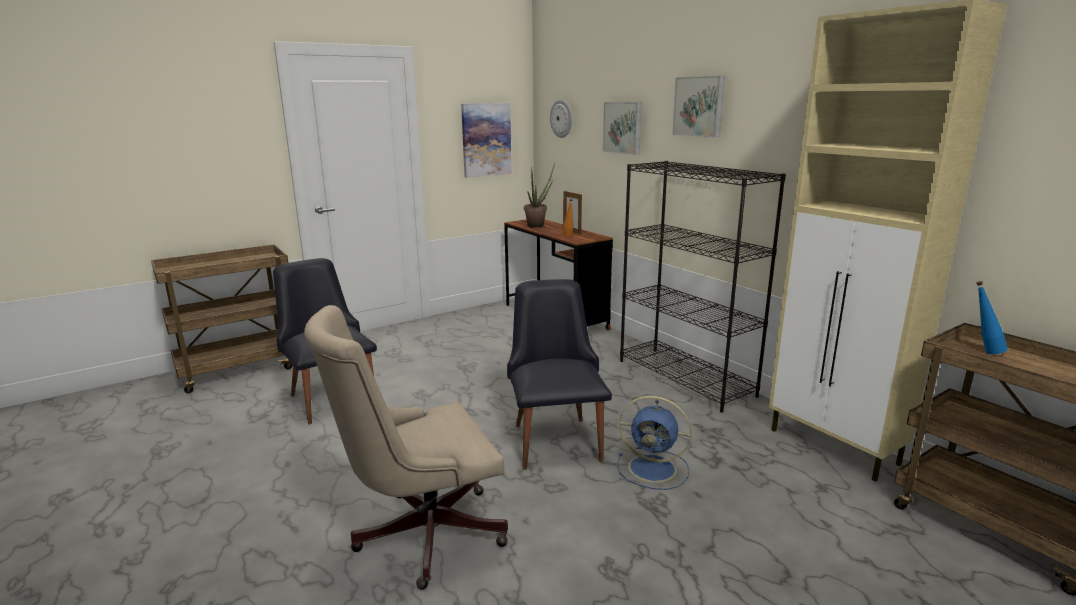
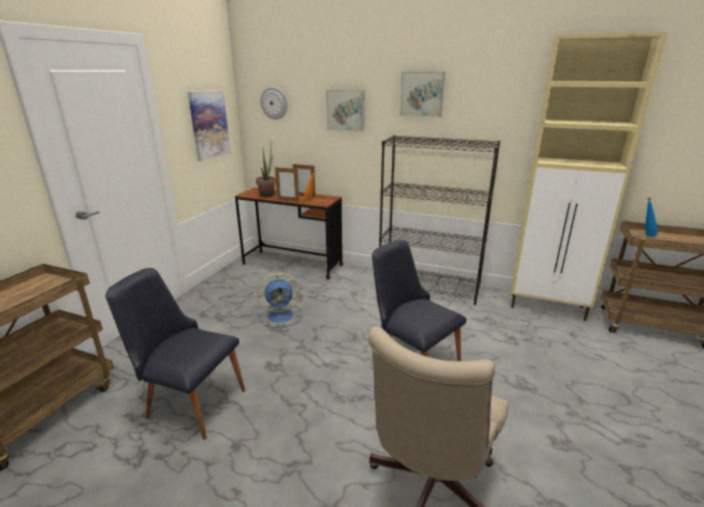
camera: 35 degrees left, 5 degrees up
(546, 233) = (288, 200): none -> picture frame
(654, 469) = (492, 359): blue fan -> blue fan (282, 316)

